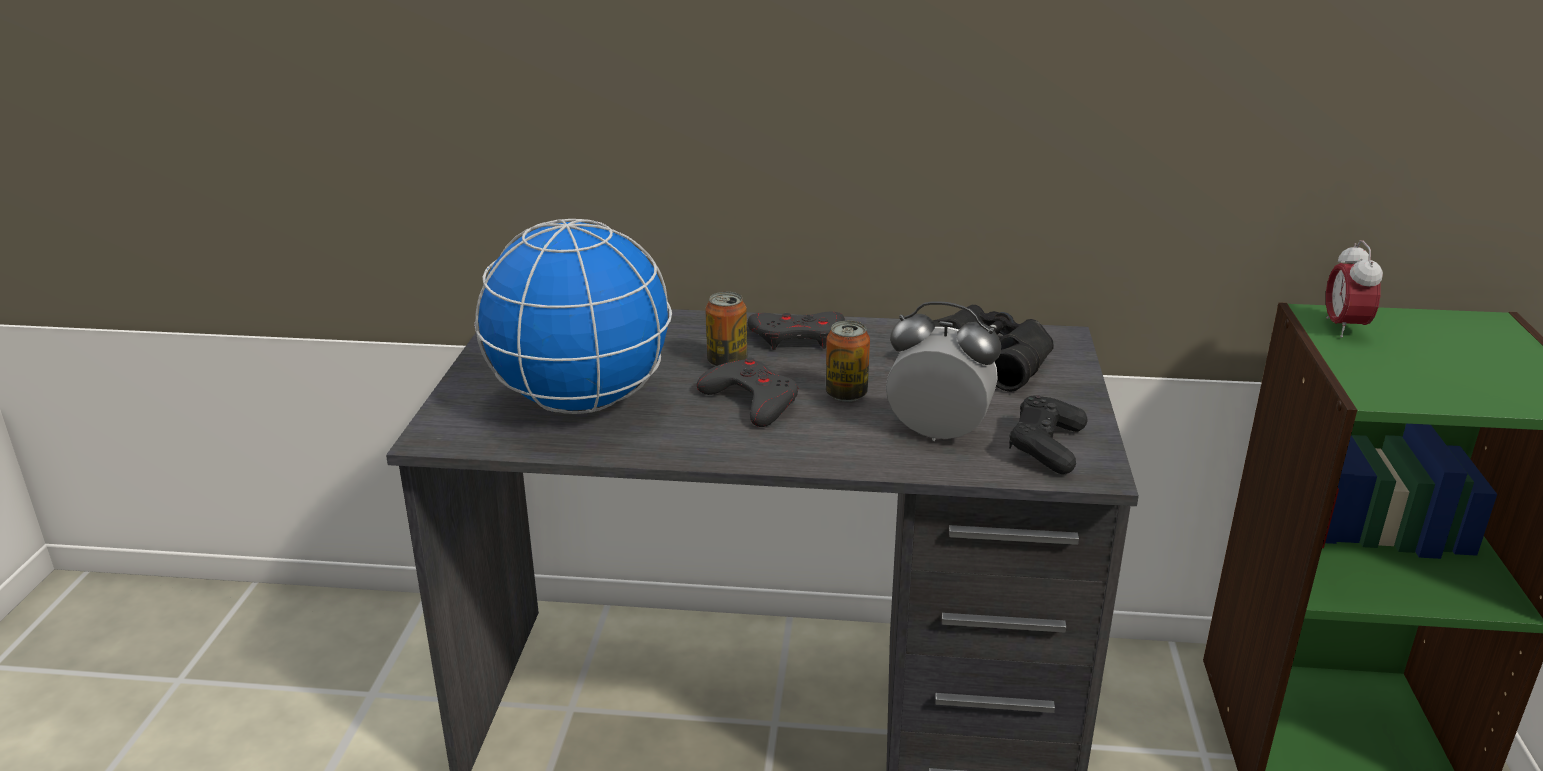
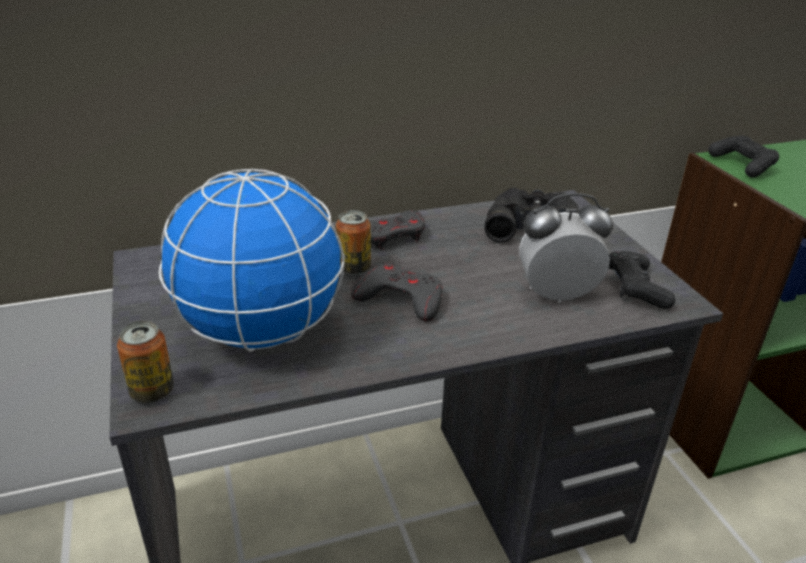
camera: 25 degrees left, 5 degrees up
(846, 394) = (465, 277): can -> can (152, 392)
(1344, 328) = (742, 164): alarm clock -> black game controller

